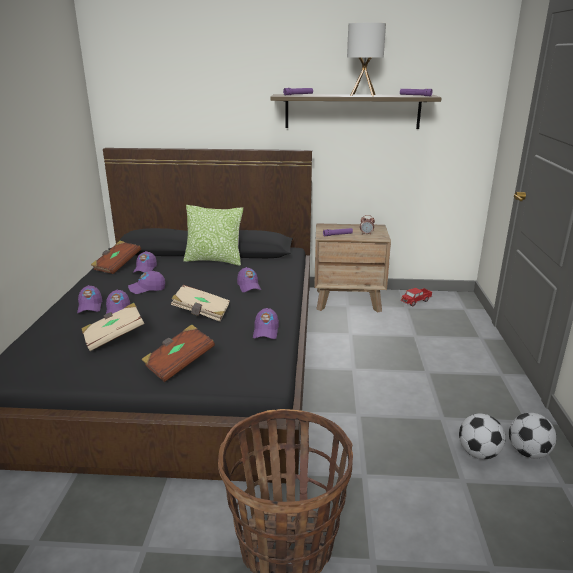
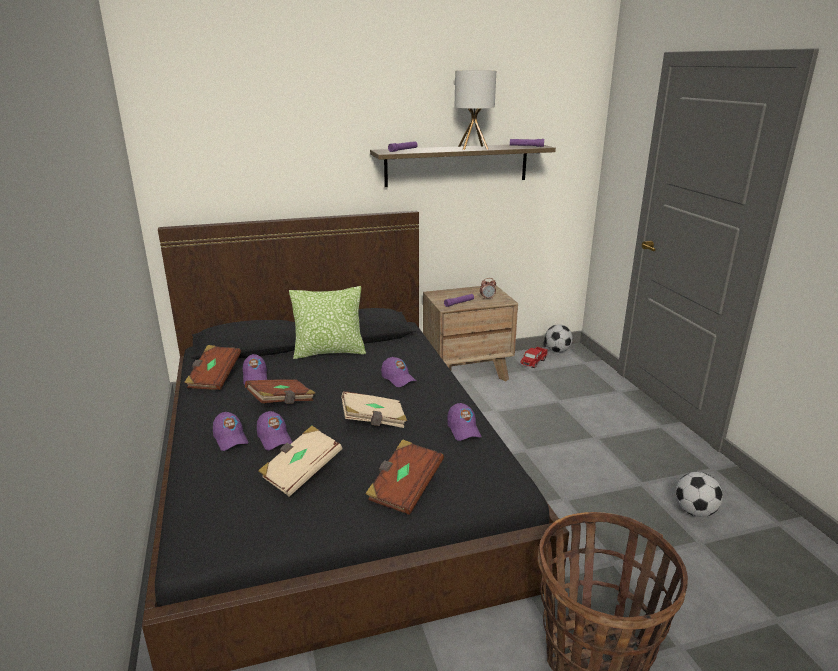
camera: 20 degrees left, 0 degrees up
(147, 289) = (282, 402): purple cap -> brown book
(527, 452) = (732, 499): football -> football (557, 351)

